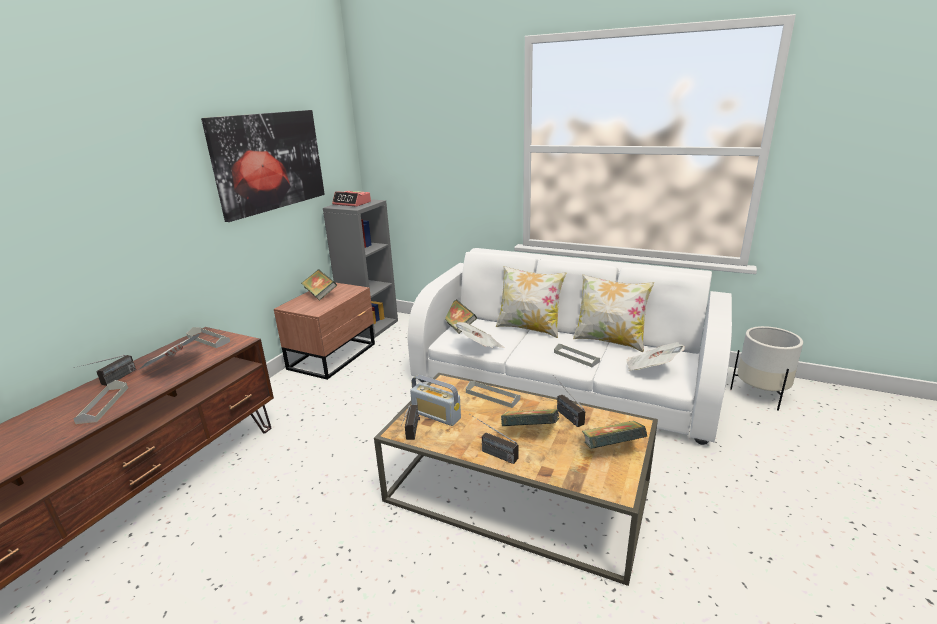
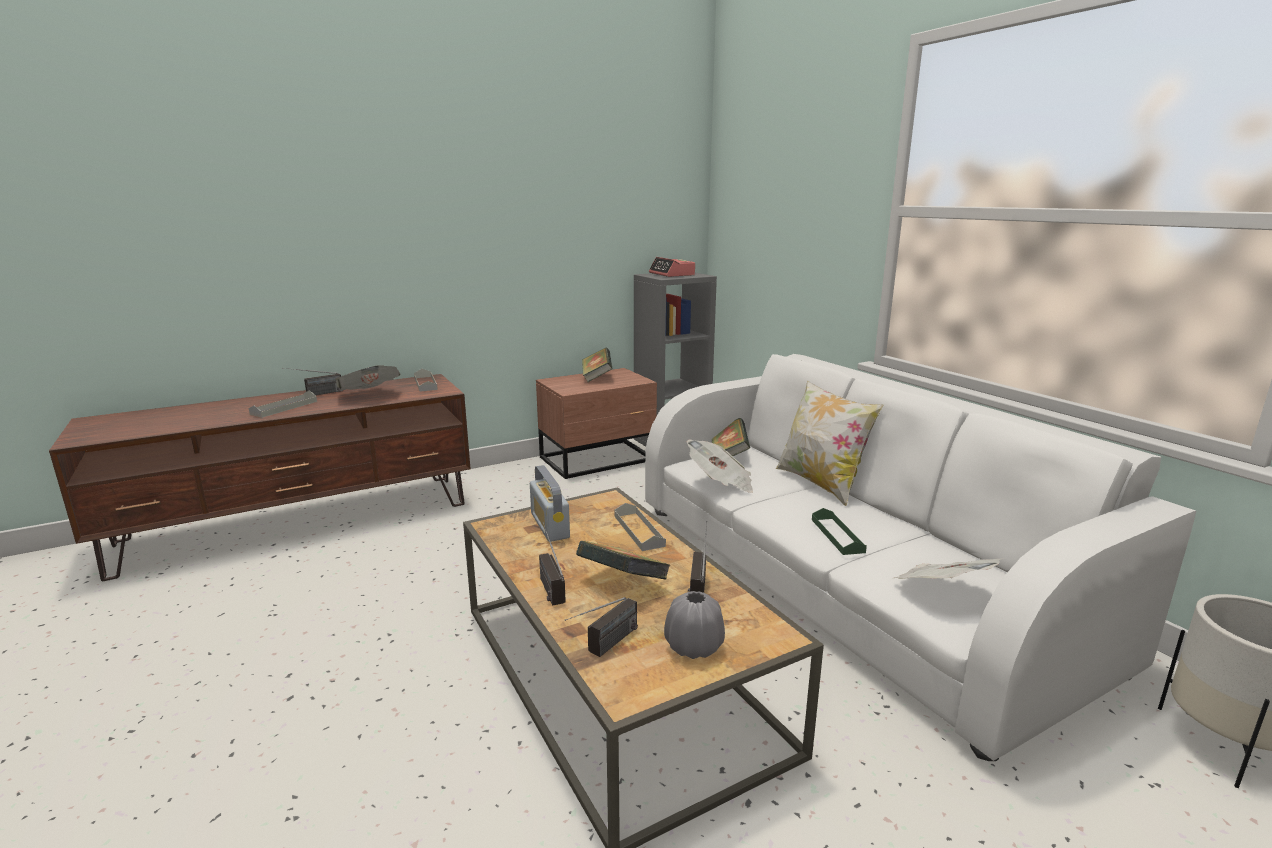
camera: 35 degrees right, 5 degrees down
(269, 161) = (566, 206): picture -> none
(412, 434) = (499, 533): radio -> radio (604, 648)
(576, 357) = (837, 535): grey tray -> green tray
(609, 341) = (925, 534): pillow -> none
(611, 449) = (694, 647): book -> grey vase

